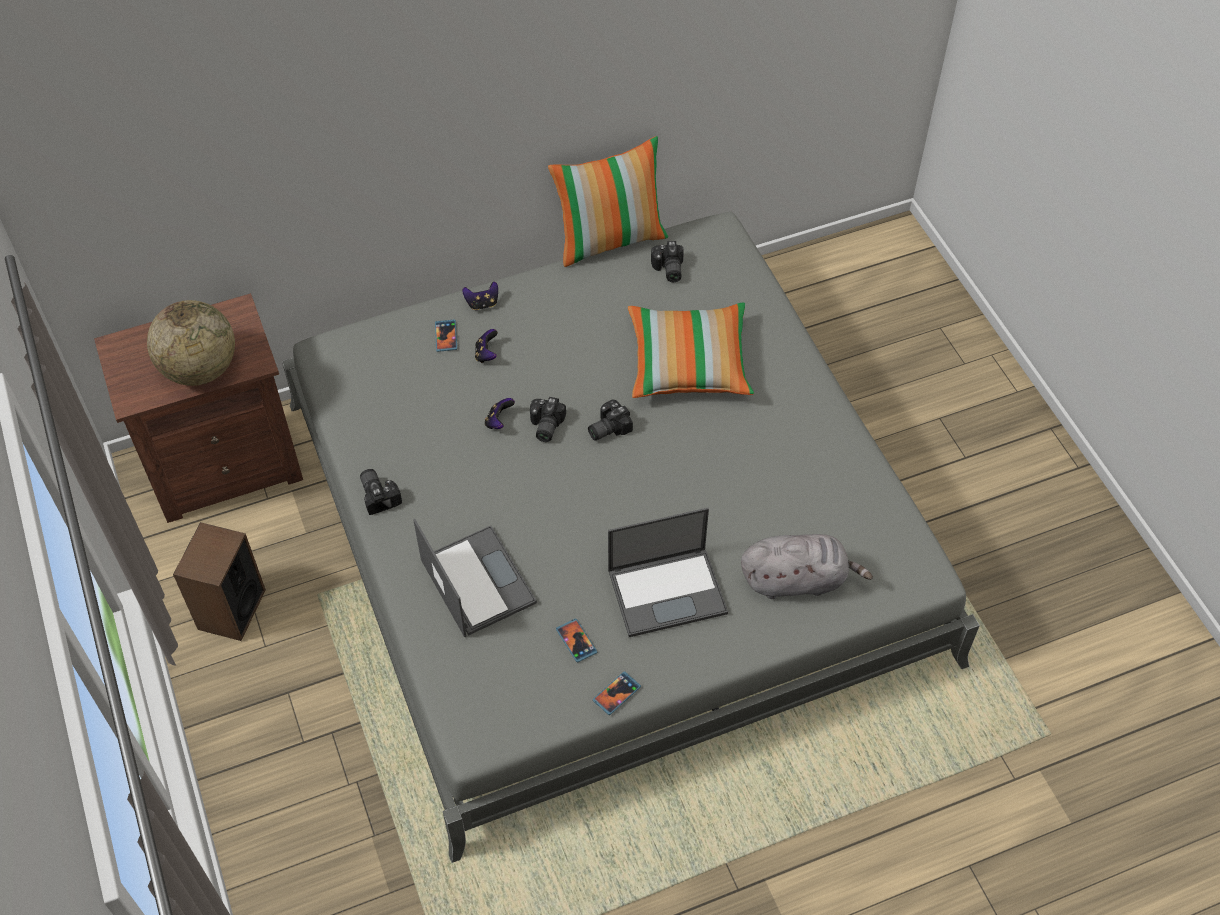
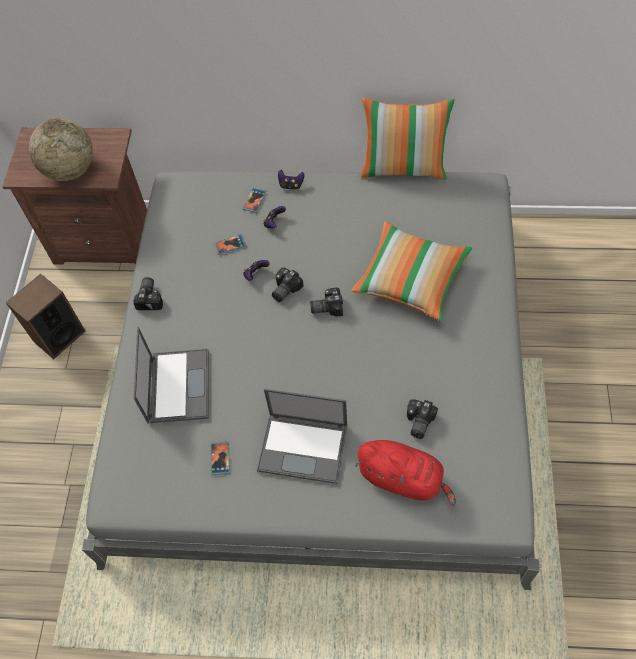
camera: 30 degrees right, 5 degrees up
(616, 694) = (226, 511): phone -> phone (230, 245)
(667, 270) = (432, 203): camera -> camera (418, 422)
(797, 579) = (403, 478): grey plush toy -> red plush toy

